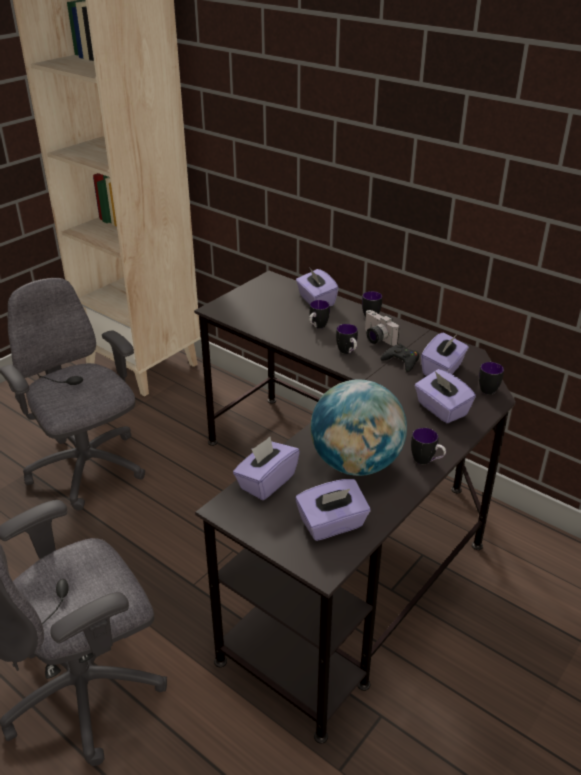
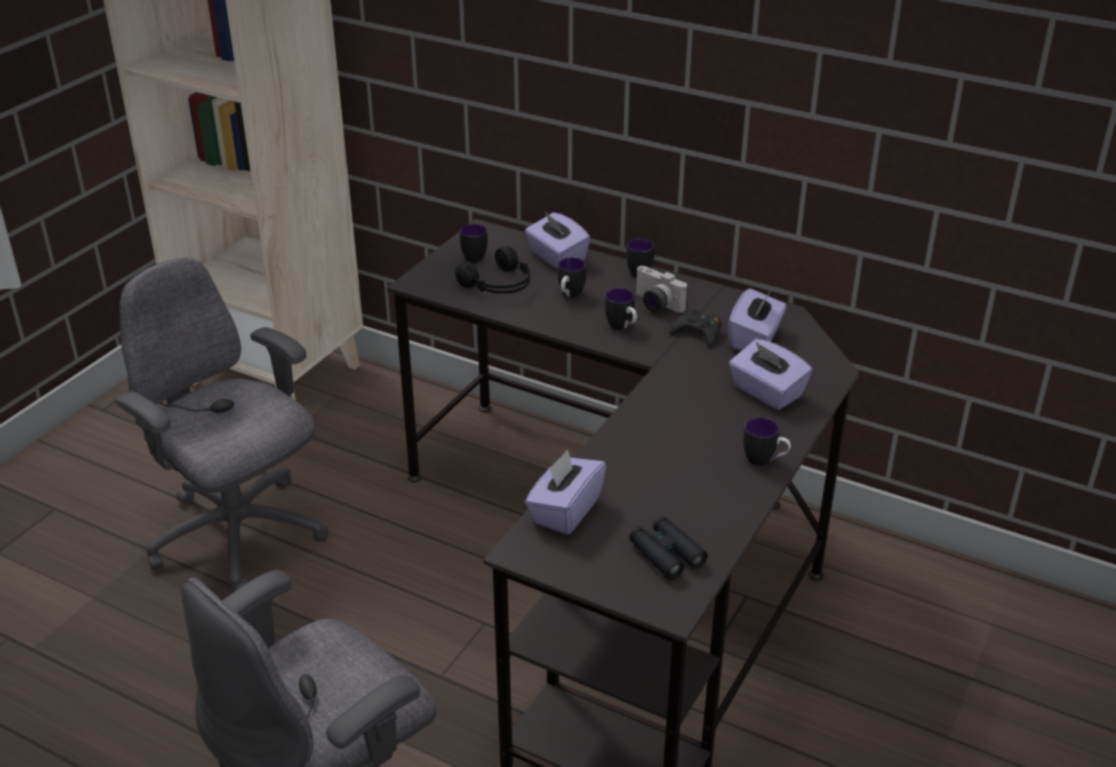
camera: 10 degrees left, 0 degrees up
(270, 315) = (499, 285): none -> black headphones
(332, 525) = (666, 554): purple tissue box -> black binoculars
(355, 464) = (675, 475): globe -> none
(488, 388) = (819, 357): mug -> mug (474, 256)

